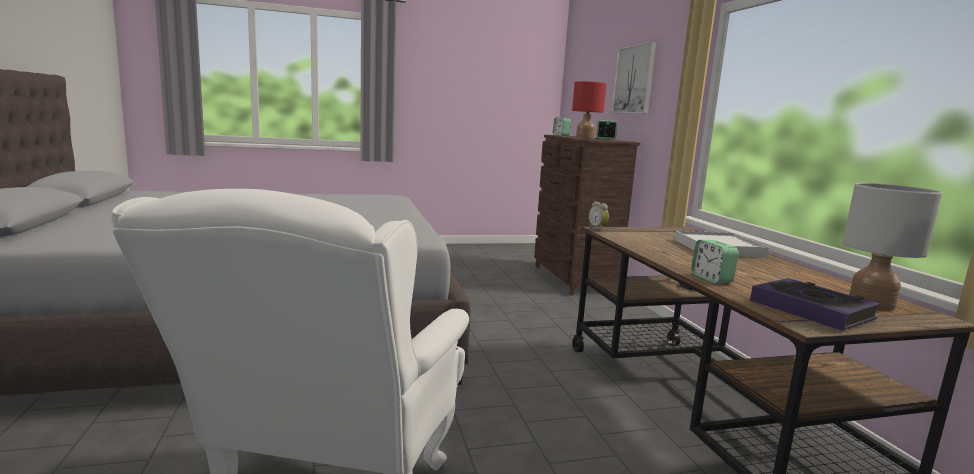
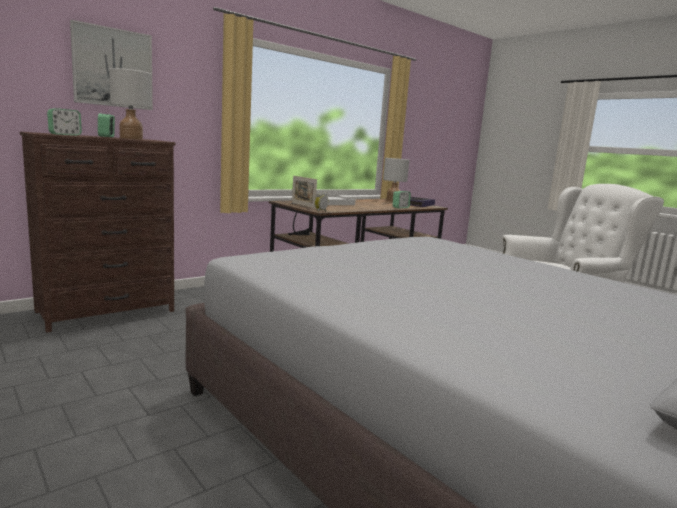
camera: 115 degrees left, 0 degrees up
(585, 138) = (131, 138): red table lamp -> grey table lamp
(654, 231) = (303, 205): none -> picture frame

